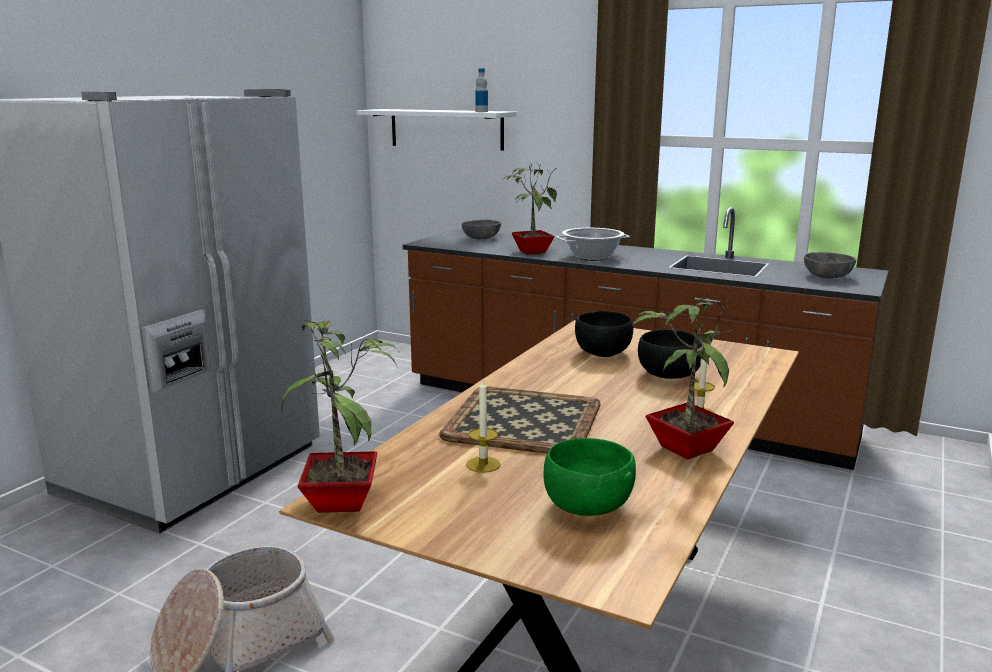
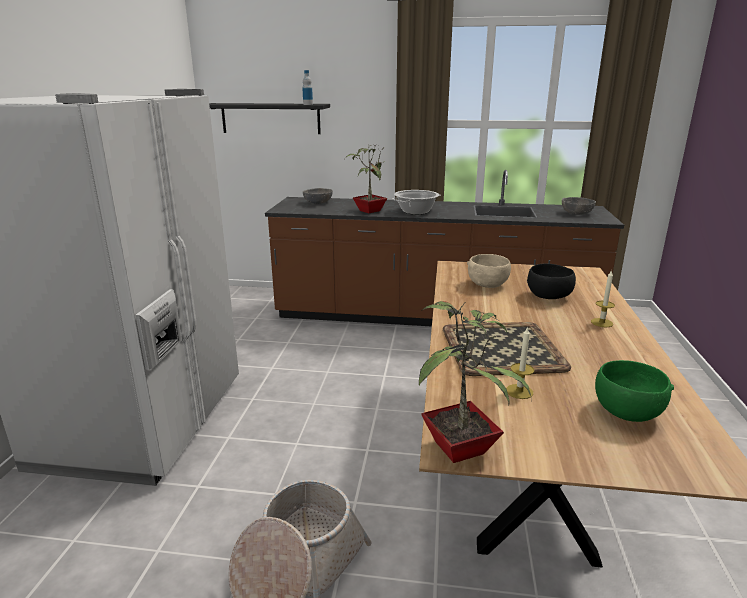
camera: 20 degrees left, 5 degrees up
(446, 129) = (270, 118): white shelf -> black shelf
(603, 352) = (487, 284): black bowl -> beige bowl
(684, 448) = (625, 351): potted plant -> none

